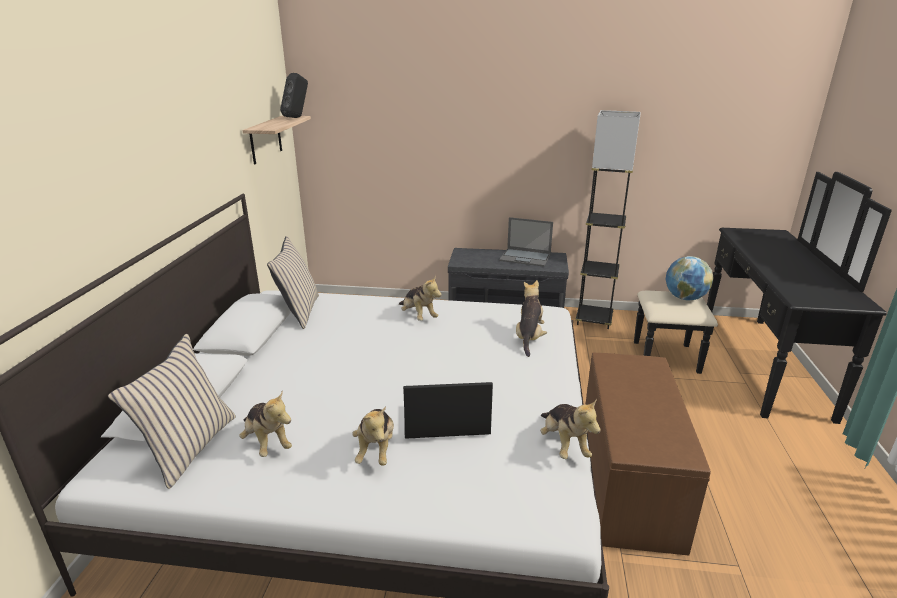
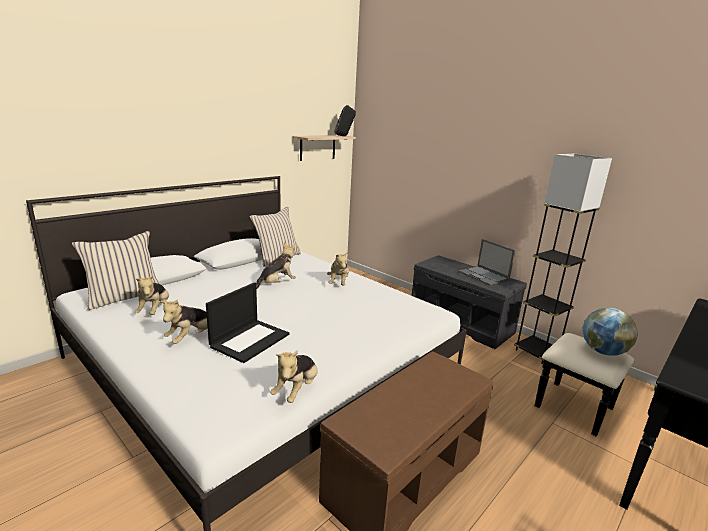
camera: 35 degrees right, 5 degrees down
(445, 420) = (250, 340): laptop -> laptop turned 90 degrees clockwise
(529, 338) = (390, 321): plush toy -> plush toy (276, 284)

